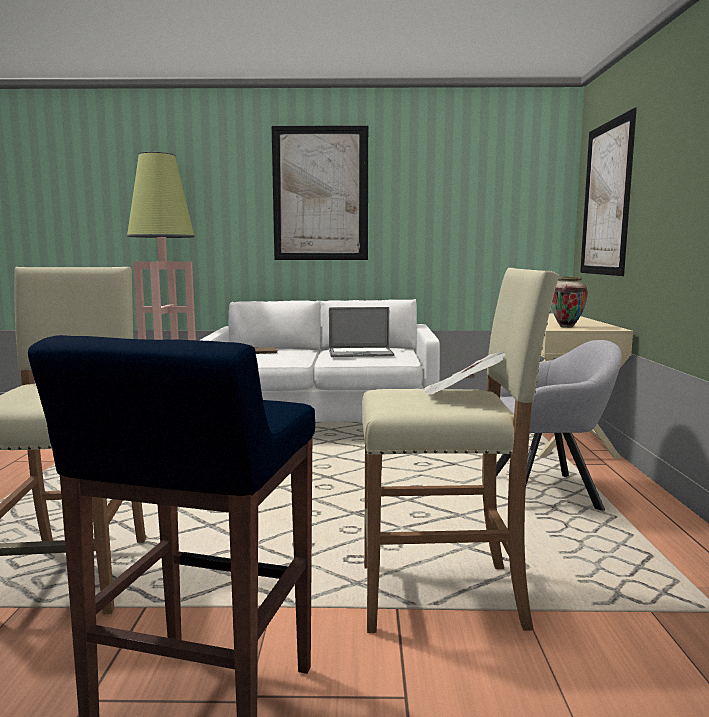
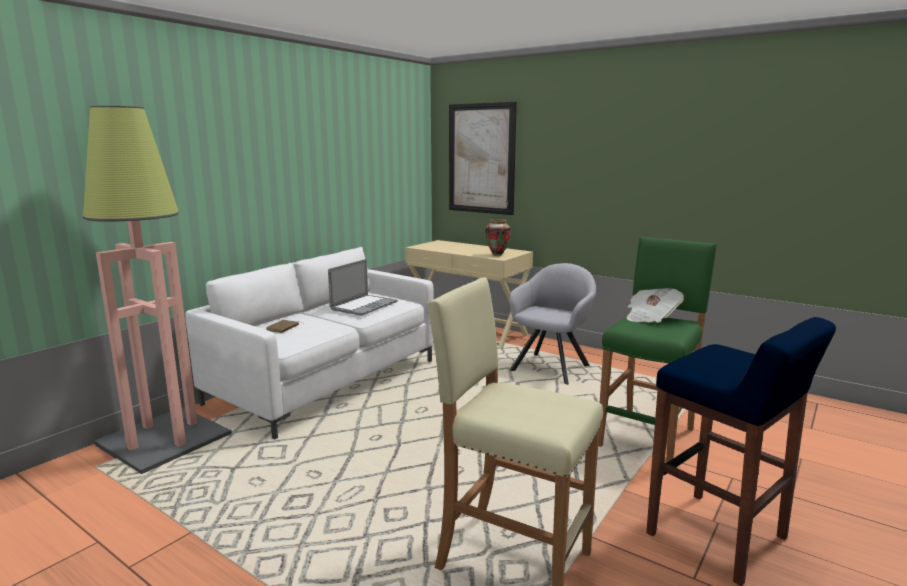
camera: 55 degrees left, 5 degrees up
(320, 194) = (266, 151): picture -> none
(443, 596) = (647, 437): beige stool -> green stool

